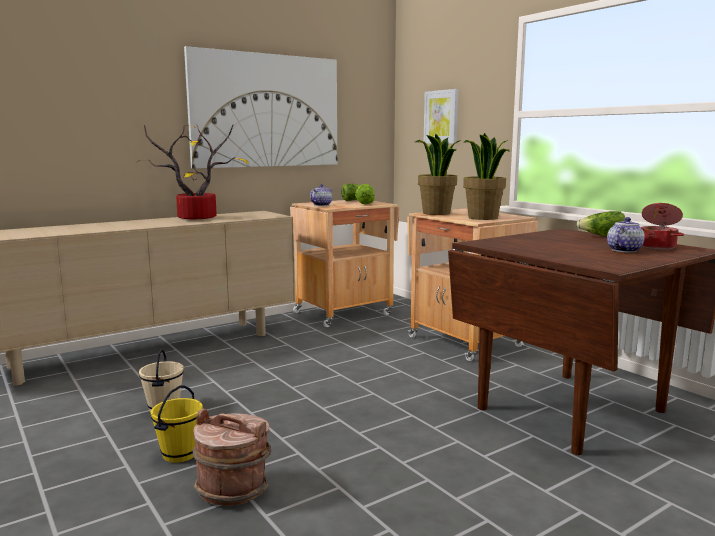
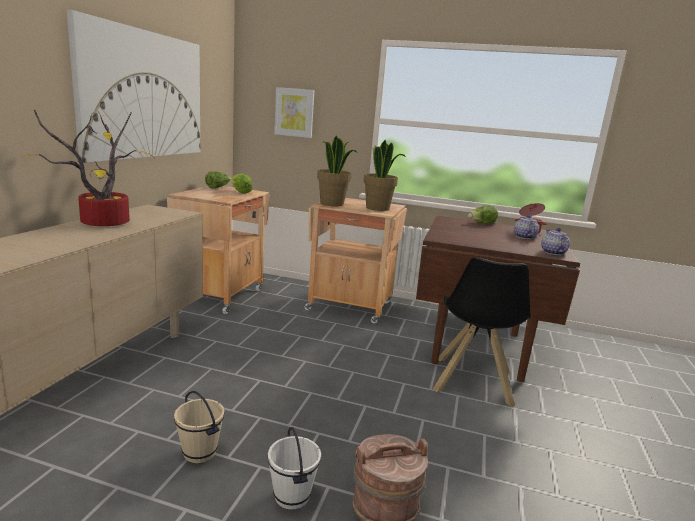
camera: 40 degrees left, 5 degrees up
(179, 454) = (291, 496): yellow bucket -> white bucket
(321, 205) = (207, 196): teapot -> teapot (552, 252)
(499, 436) = (472, 382): none -> black chair

